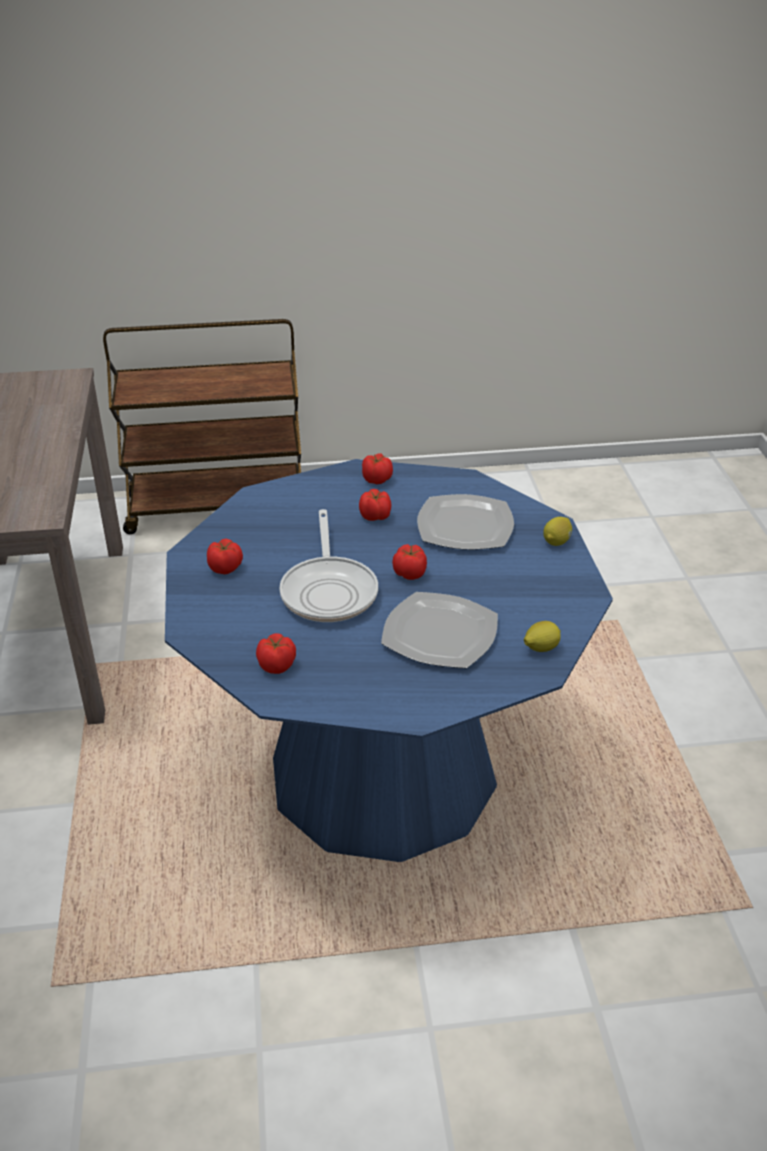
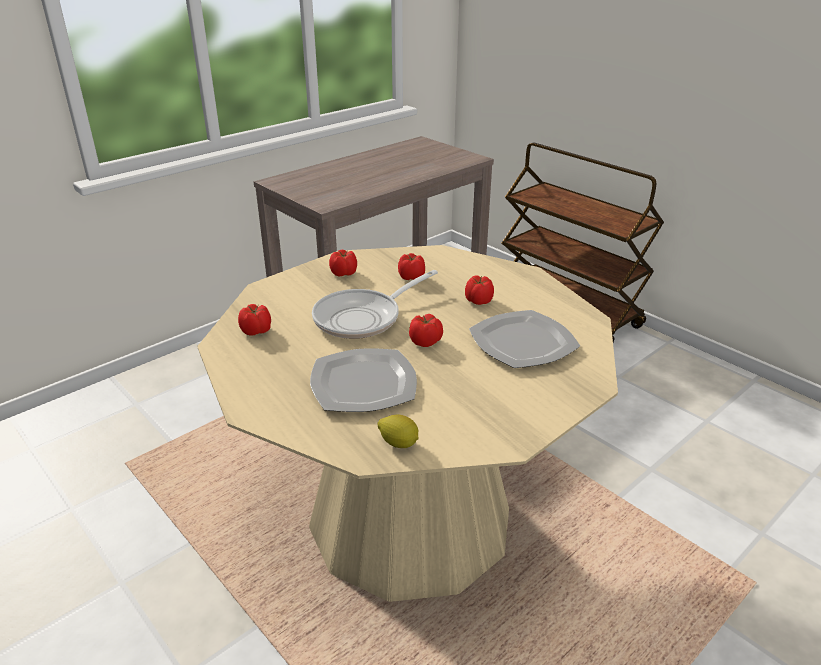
camera: 55 degrees right, 5 degrees down
(376, 479) = (526, 284): tomato -> tomato (411, 277)
(383, 772) = (410, 518): blue dining table -> beige dining table
(557, 541) = (568, 396): lemon -> none

